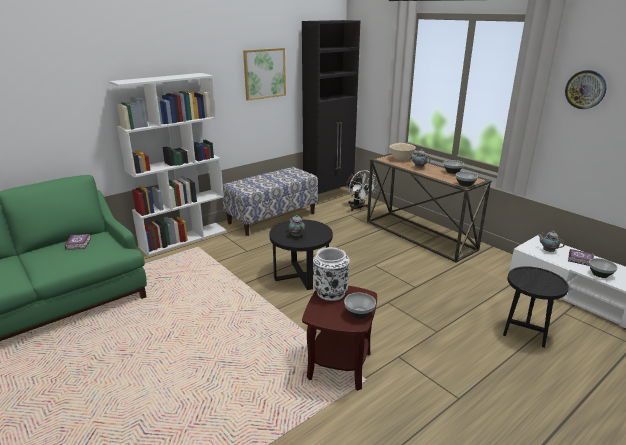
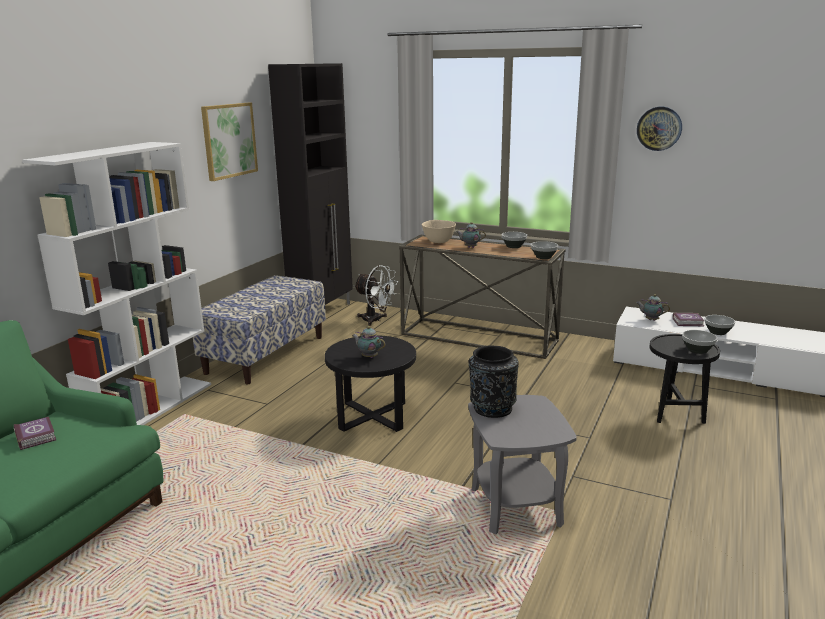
camera: 25 degrees left, 5 degrees down
(330, 292) = (491, 408): white vase -> black vase
(339, 365) = (515, 506): brown side table -> grey side table
(359, 313) = (549, 421): bowl -> bowl (697, 350)

